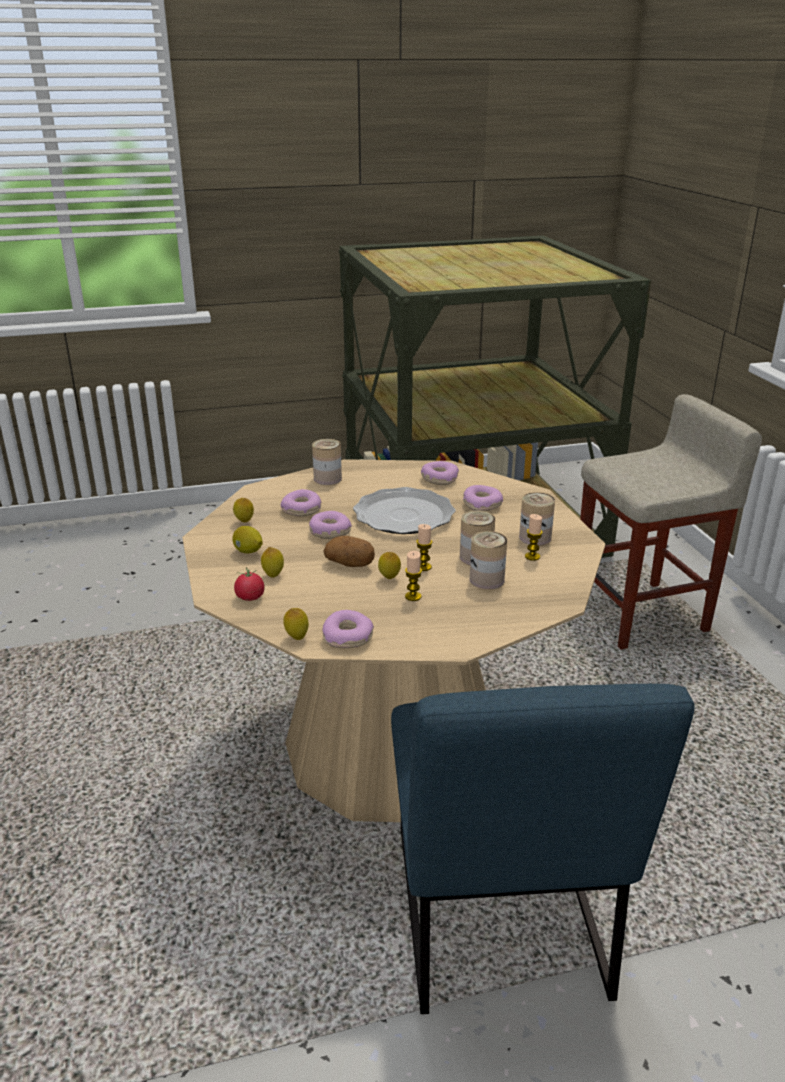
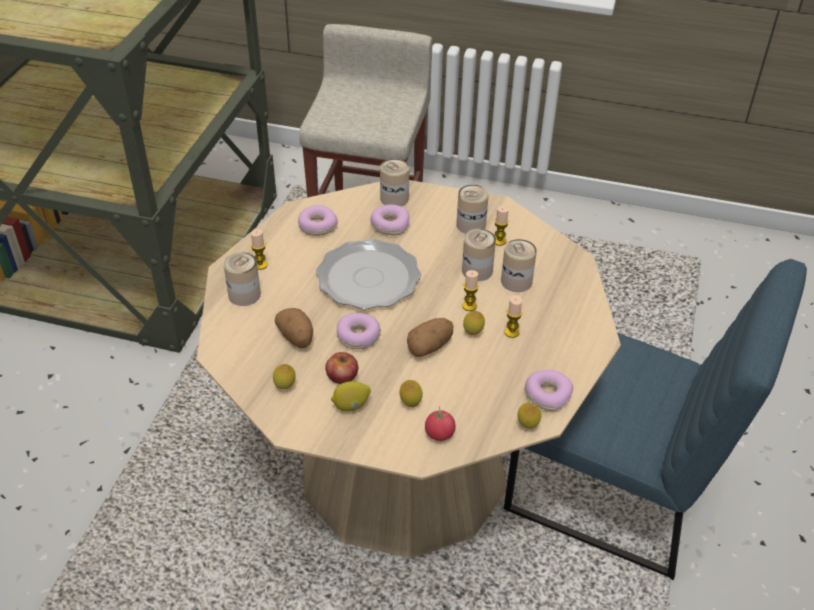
camera: 60 degrees left, 15 degrees up
(278, 539) = (342, 376): none -> apple
(302, 510) = (296, 338): donut -> potato
(367, 474) = (260, 265): none -> candle
(520, 496) = (394, 198): none -> can

